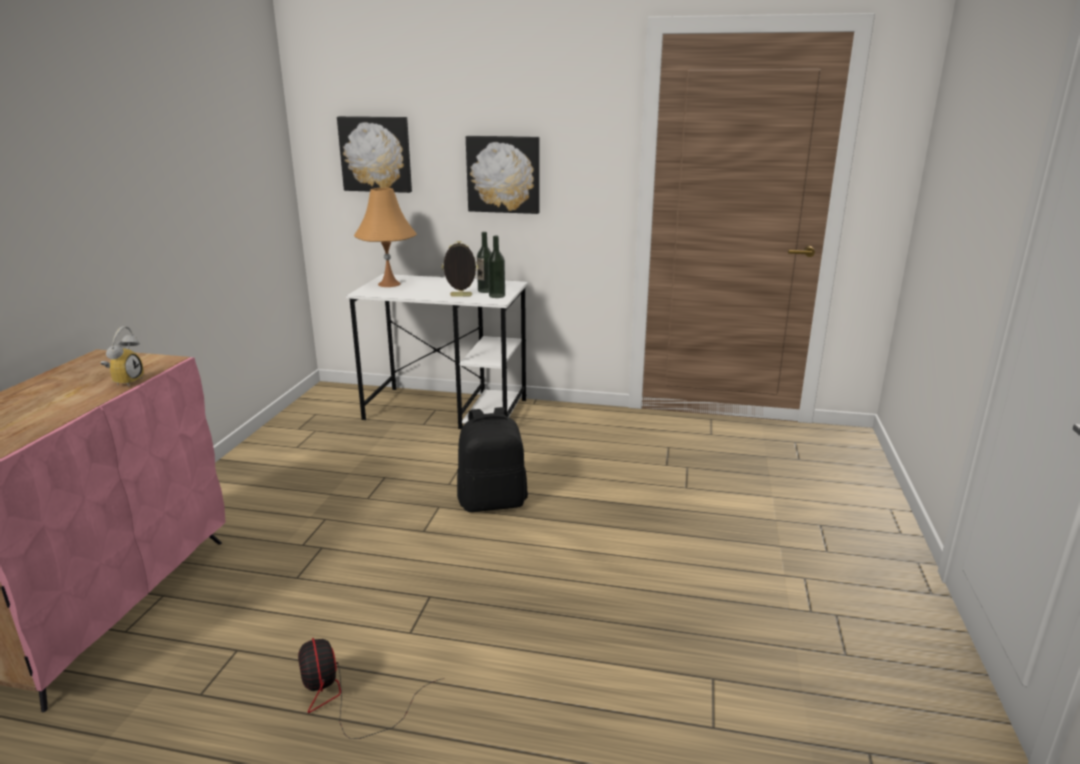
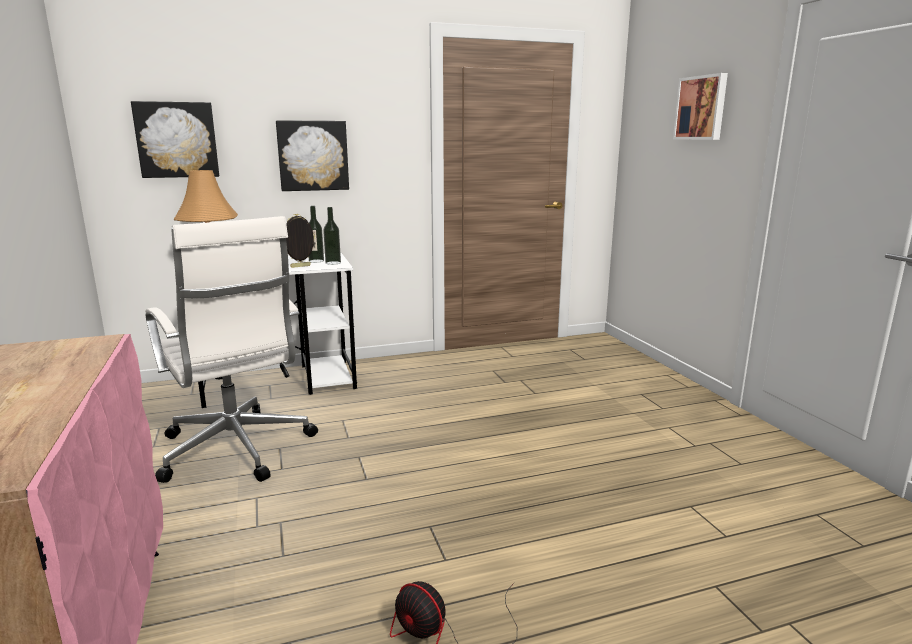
camera: 30 degrees left, 5 degrees down
(125, 381) = (82, 364): alarm clock -> none
(350, 469) = (236, 450): none -> white office chair
(493, 502) = (402, 440): black backpack -> none
(985, 141) = (701, 108): none -> picture

